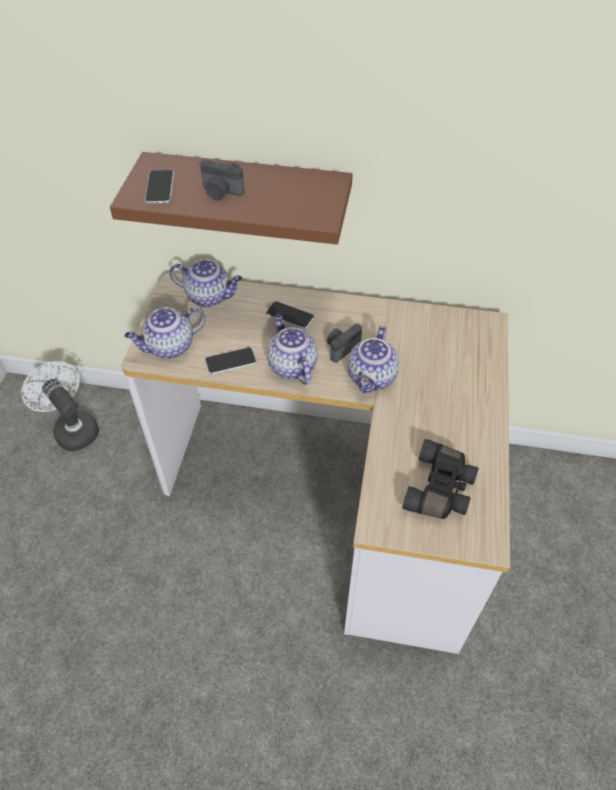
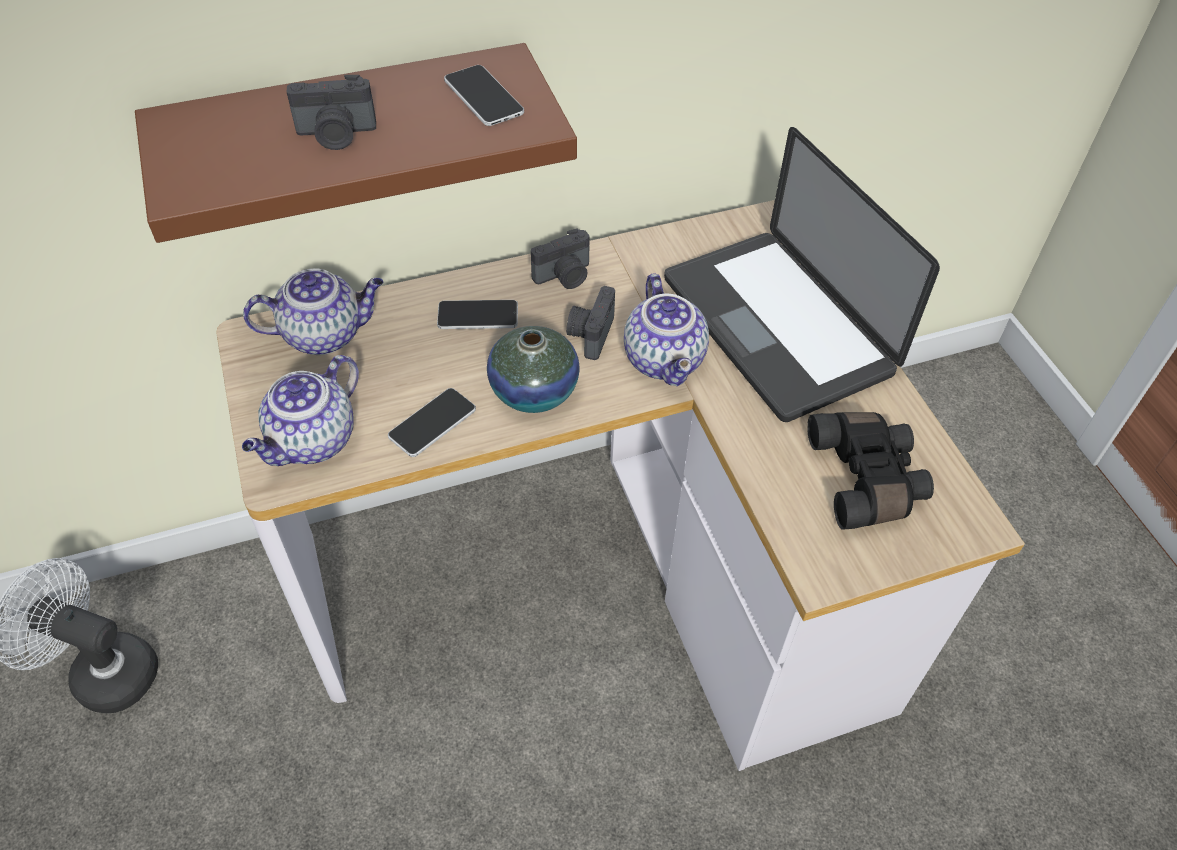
camera: 30 degrees left, 0 degrees up
(160, 187) = (219, 160): phone -> phone (483, 97)
(291, 366) = (534, 391): teapot -> vase
(349, 312) = (565, 276): none -> camera
(450, 384) = (776, 325): none -> laptop

